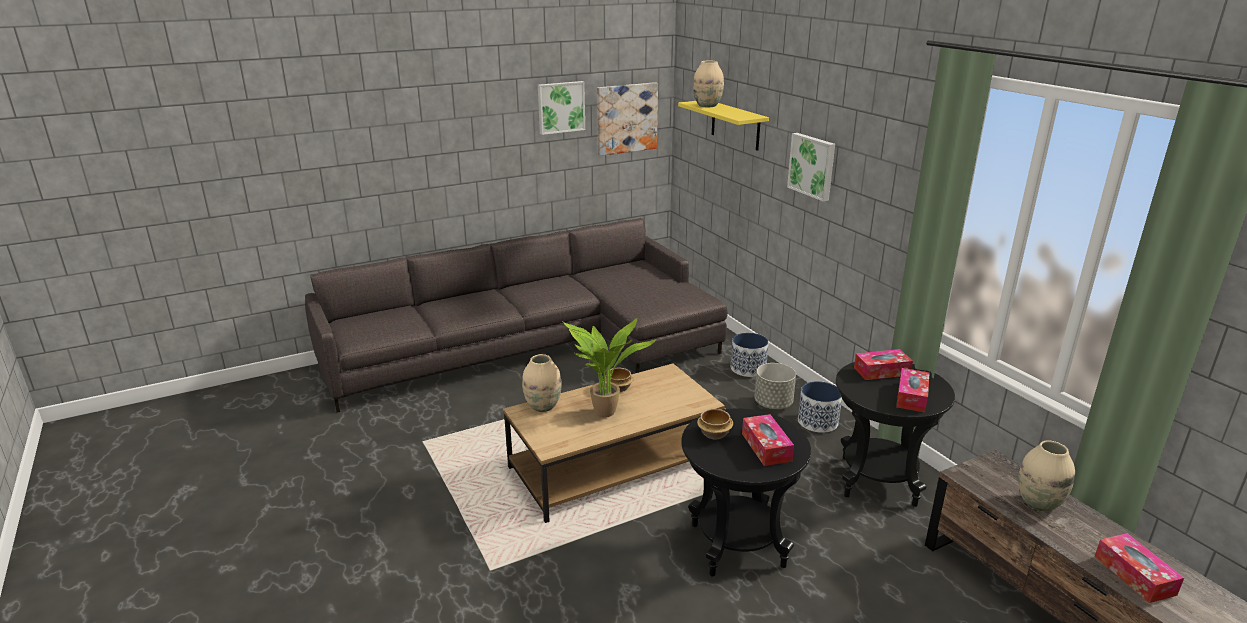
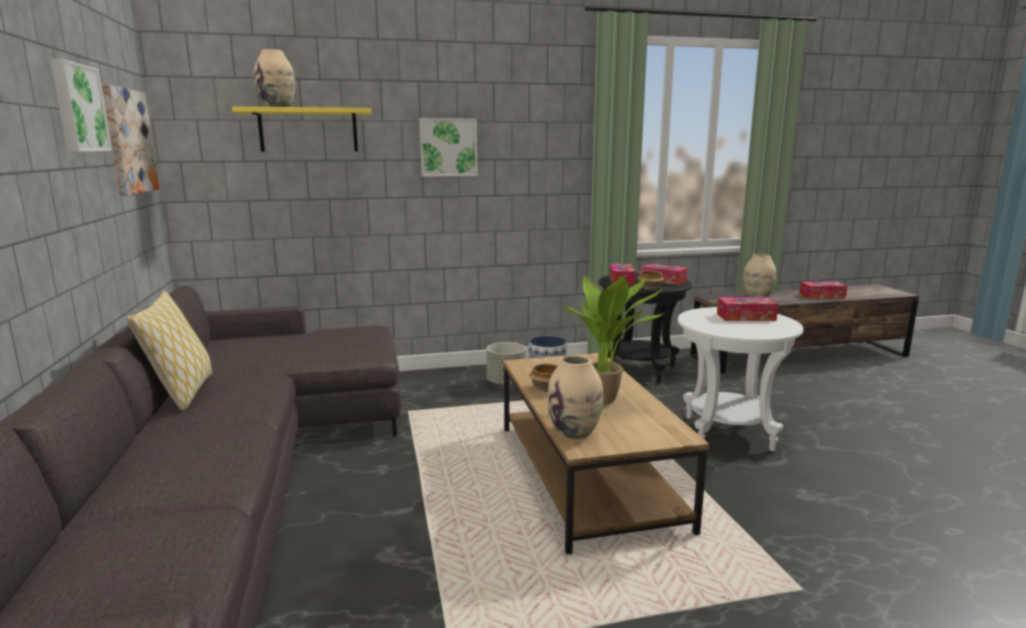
camera: 75 degrees left, 10 degrees down
(544, 280) = (182, 393): none -> pillow
(715, 434) = (727, 327): bowl -> bowl (650, 288)
(737, 546) = (728, 433): black side table -> white side table
(748, 369) = (433, 381): planter -> none

